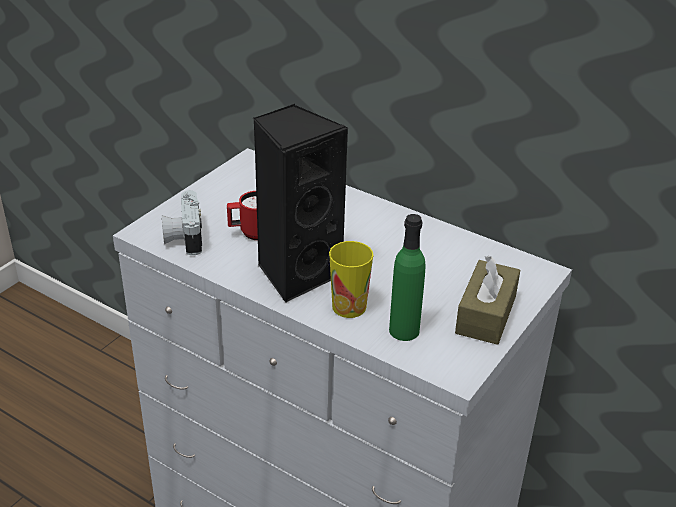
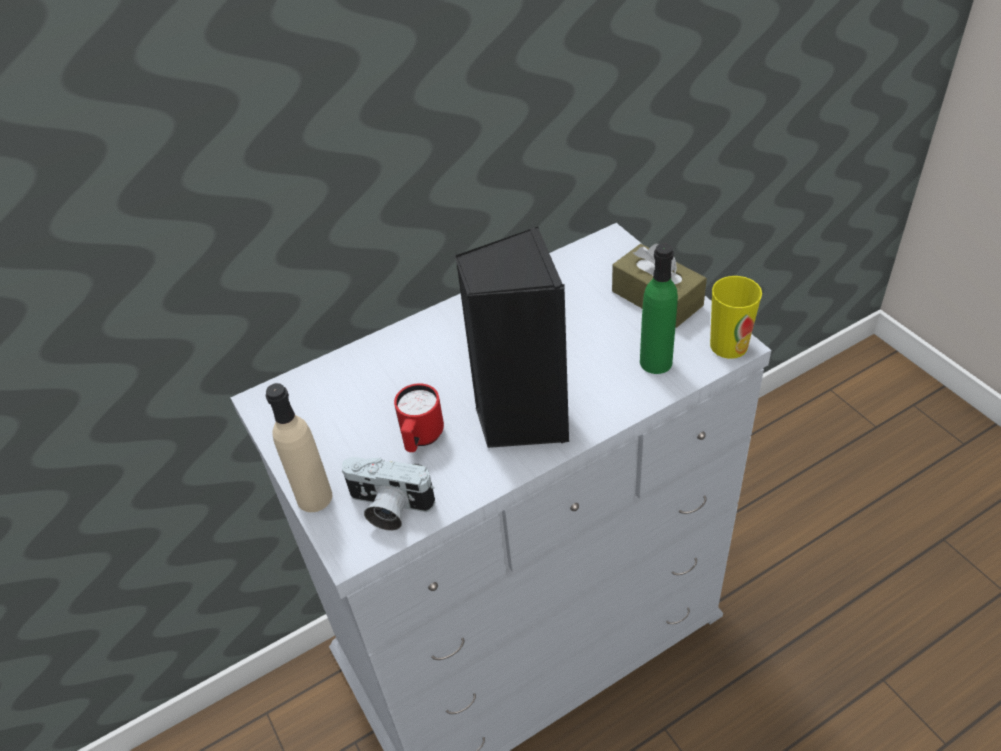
camera: 60 degrees left, 10 degrees up
(178, 205) = (314, 497): none -> beige bottle
(349, 307) = (599, 392): cup -> cup (728, 345)

